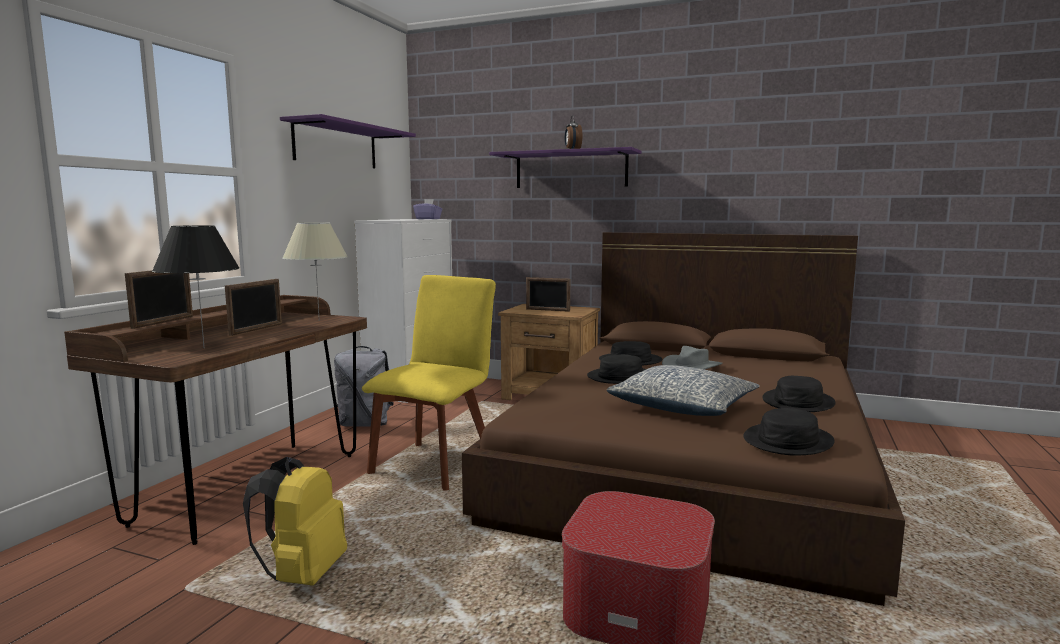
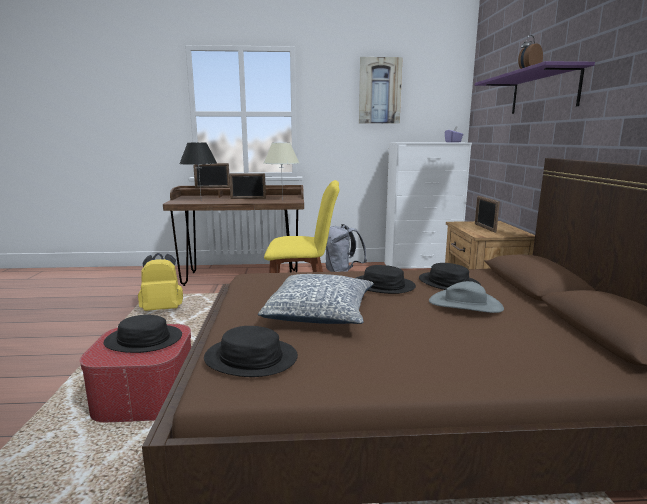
camera: 65 degrees right, 5 degrees up
(336, 145) = (379, 91): purple shelf -> picture
(798, 402) = (395, 360): black hat -> black hat (143, 340)

